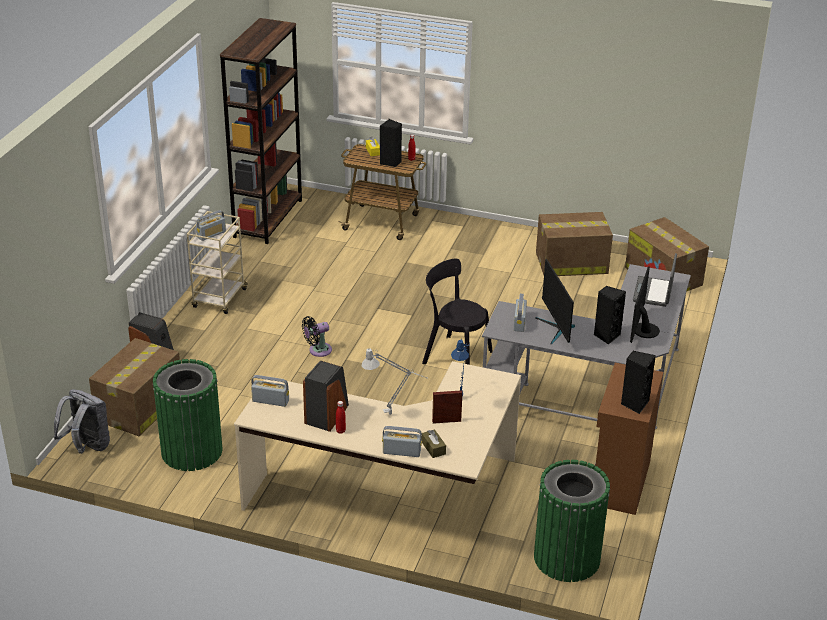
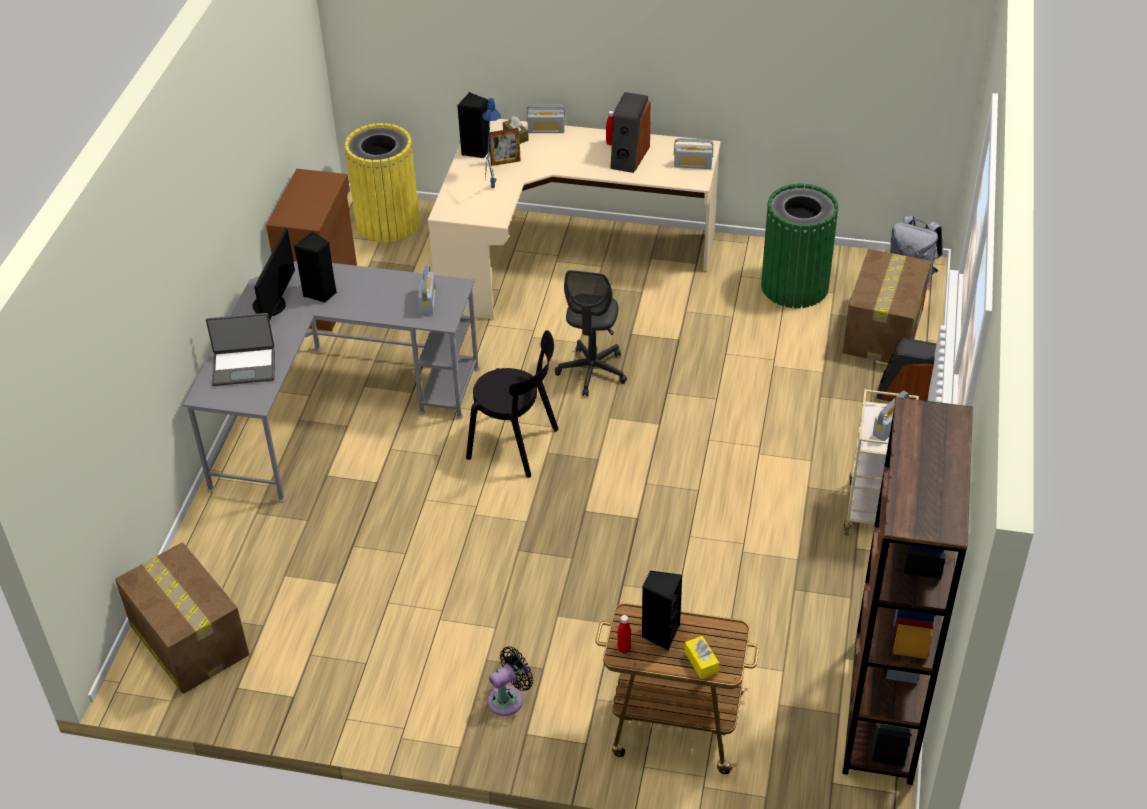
camera: 175 degrees right, 10 degrees up
(318, 350) = (700, 433): black fan -> black fan (509, 699)
(388, 399) = (592, 371): none -> grey office chair
(394, 414) = (560, 164): grey table lamp -> none
(556, 329) = (381, 296): monitor -> none
(566, 558) = (387, 222): green trash can -> yellow trash can
(570, 263) = (339, 654): cardboard box -> none
(634, 404) = (307, 185): black speaker -> black speaker (476, 151)
(653, 292) = (244, 366): laptop -> laptop turned 75 degrees clockwise

